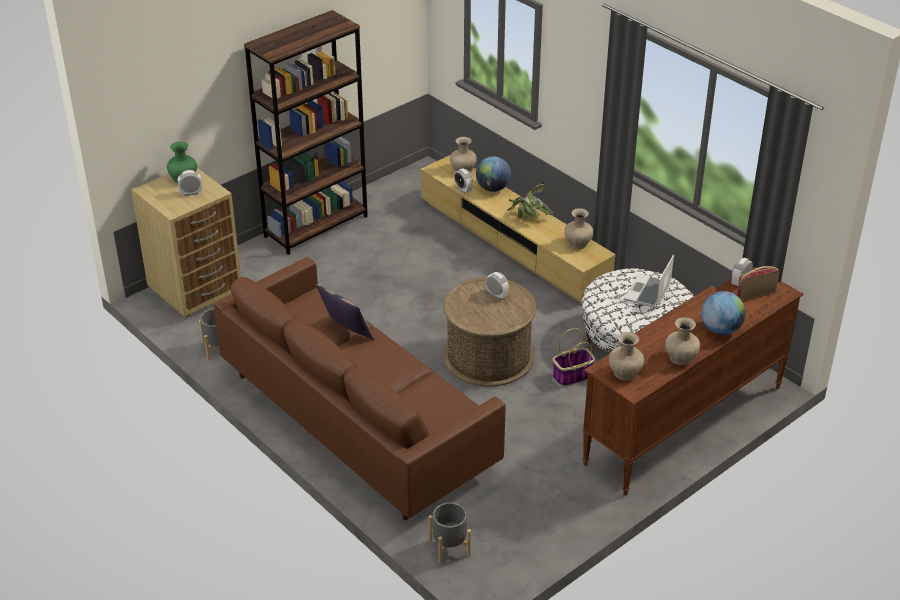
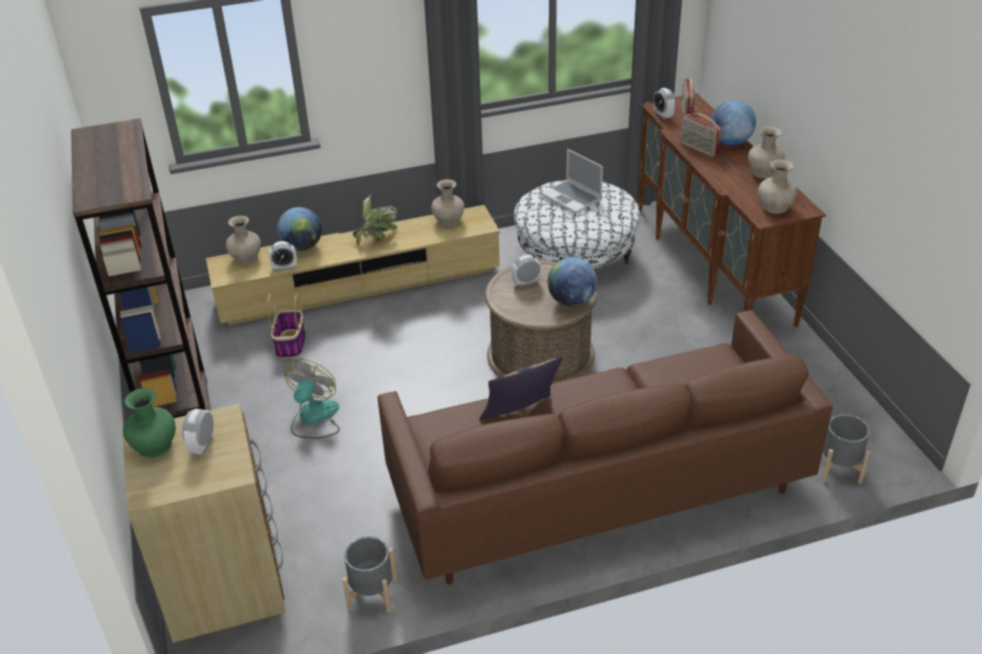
camera: 65 degrees left, 0 degrees up
(357, 273) = (314, 418): none -> fan
(486, 322) = (571, 301): none -> globe
(572, 376) = (605, 308): basket -> basket (291, 345)
(693, 313) = (698, 149): none -> radio

